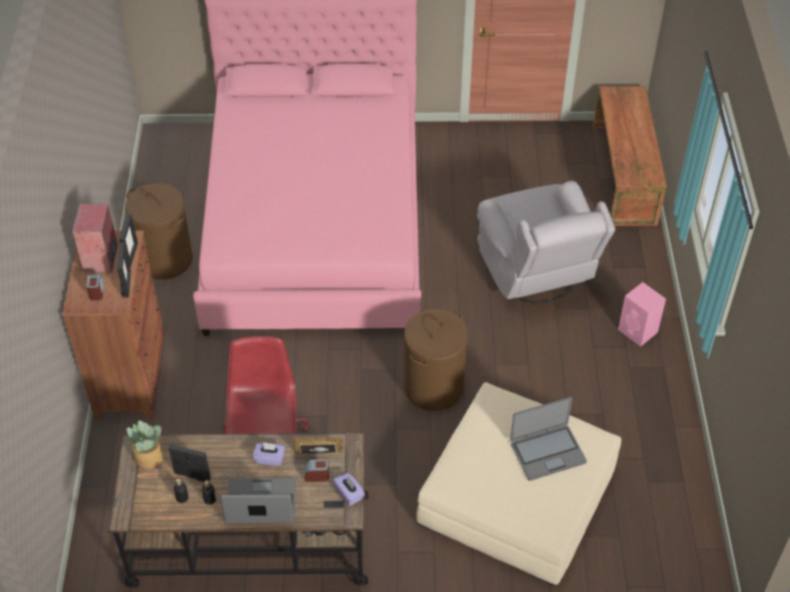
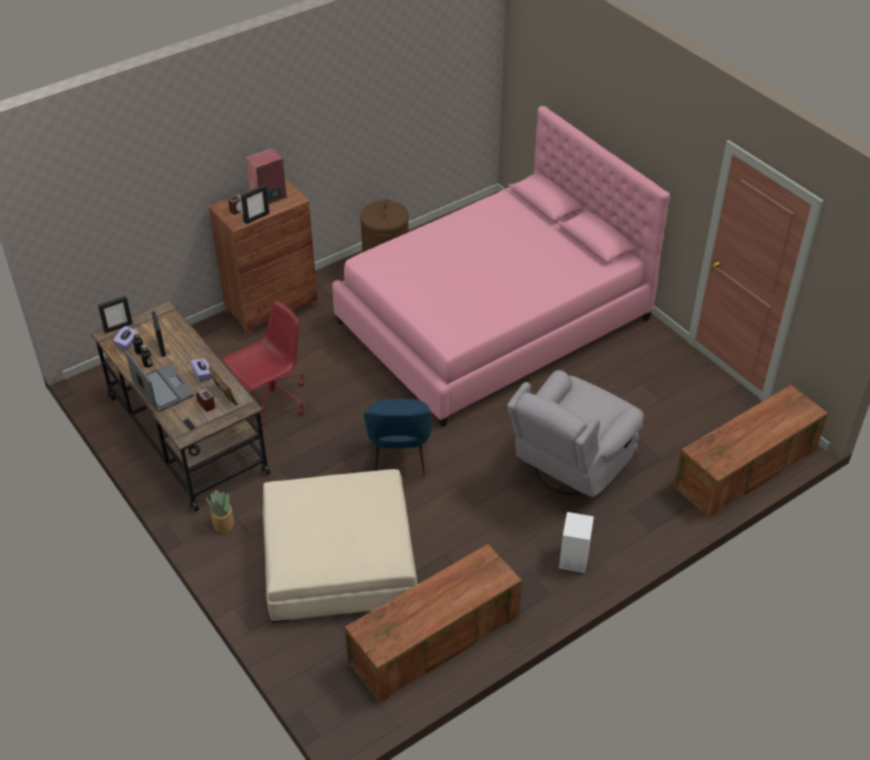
camera: 55 degrees right, 5 degrees down
(131, 255) = (283, 207): picture frame -> picture frame (118, 327)
(149, 458) = (160, 320): potted plant -> potted plant (223, 524)
(349, 494) = (203, 427): purple tissue box -> purple tissue box (127, 344)
(434, 388) = (399, 462): brown laundry basket -> blue chair
(547, 452) = (353, 532): laptop -> none
(638, 331) = (573, 559): pink speaker -> white speaker
(659, 474) = (434, 641): none -> brown bench

